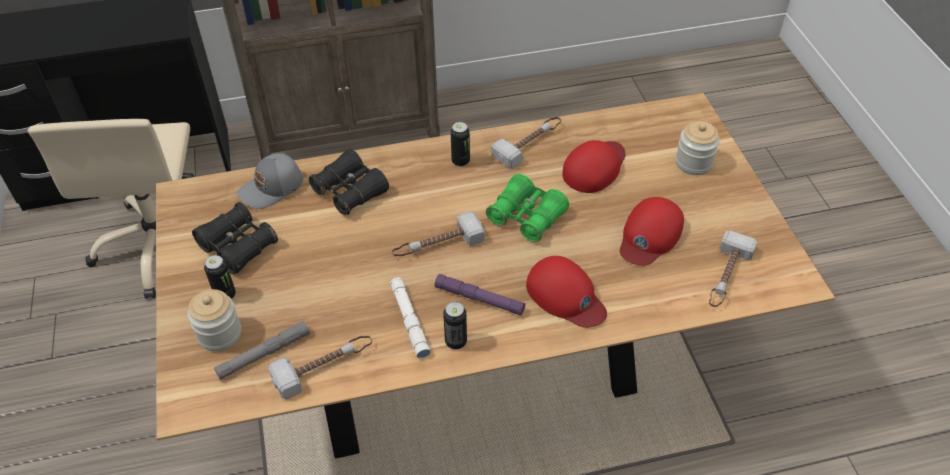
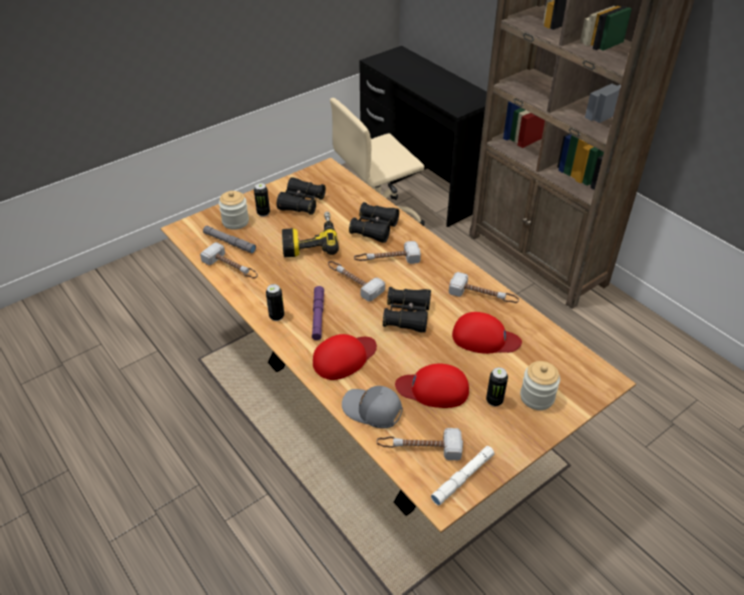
camera: 65 degrees right, 5 degrees down
(272, 188) = (355, 198): grey cap -> grey cap (372, 411)
(326, 262) = (310, 240): none -> power drill
(410, 321) = (283, 291): white flashlight -> white flashlight (463, 478)
(416, 200) = (386, 259): none -> hammer
(460, 161) = (438, 267): can -> can (494, 400)
(526, 216) = (407, 316): green binoculars -> black binoculars
(565, 296) = (344, 358): red cap -> red cap turned 150 degrees counterclockwise

